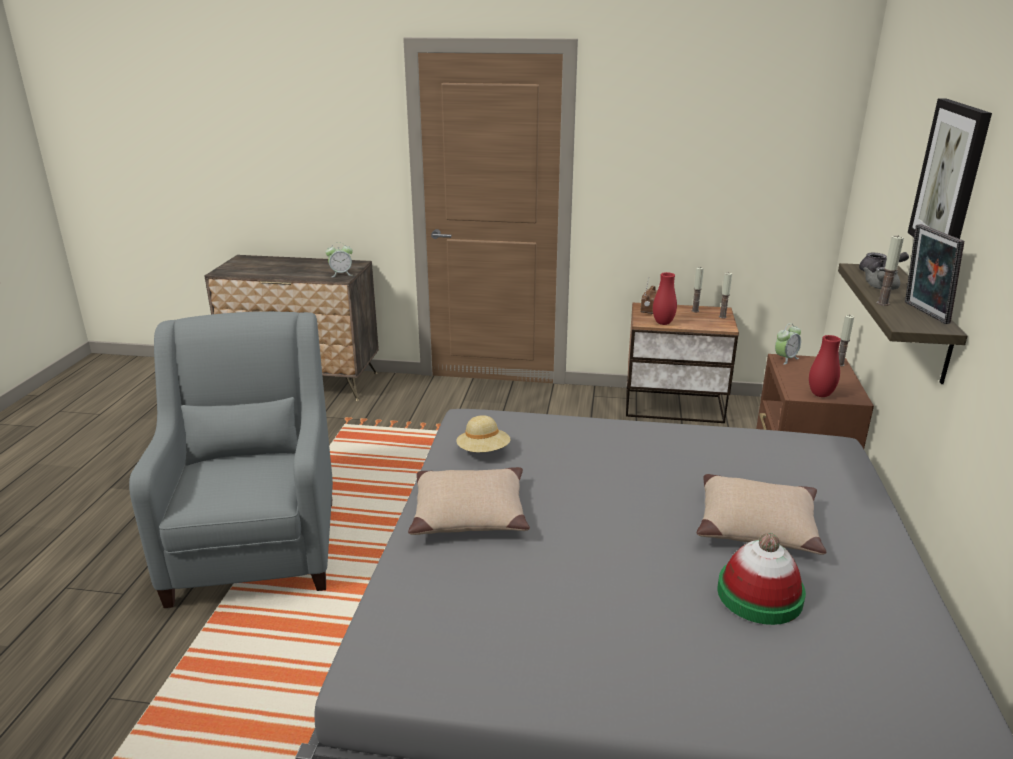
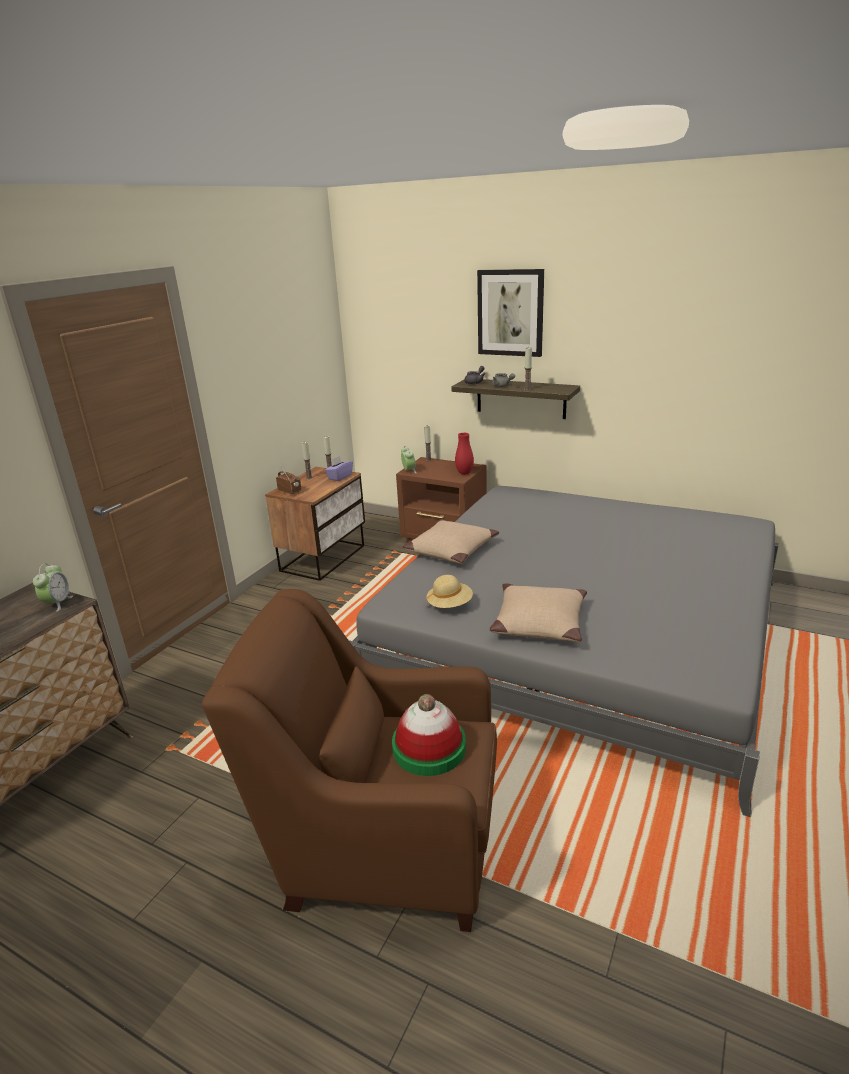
camera: 70 degrees left, 0 degrees up
(257, 543) = (384, 841): grey armchair -> brown armchair
(663, 323) = (319, 491): red vase -> none
(713, 324) = (339, 477): none -> purple tissue box
(757, 525) = (583, 528): beige pillow -> beige pillow (450, 550)
(759, 595) = (651, 541): hat -> hat (429, 748)
(923, 313) = (546, 386): picture frame -> none

